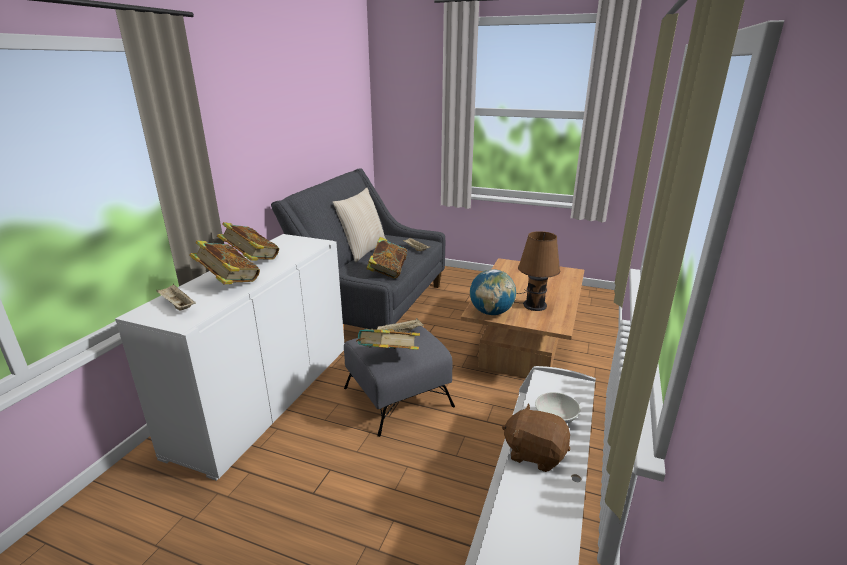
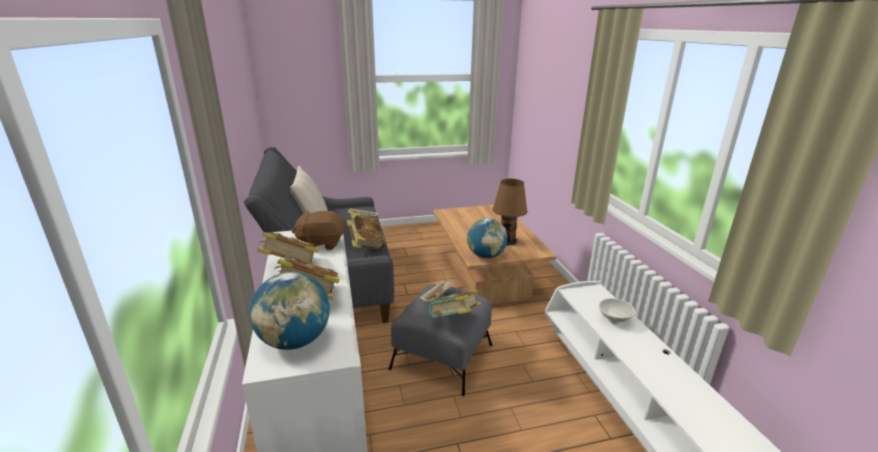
camera: 35 degrees left, 0 degrees up
(177, 305) = (295, 341): beige tray -> globe
(535, 453) = (630, 347): brown plush toy -> brown plush toy (321, 243)

